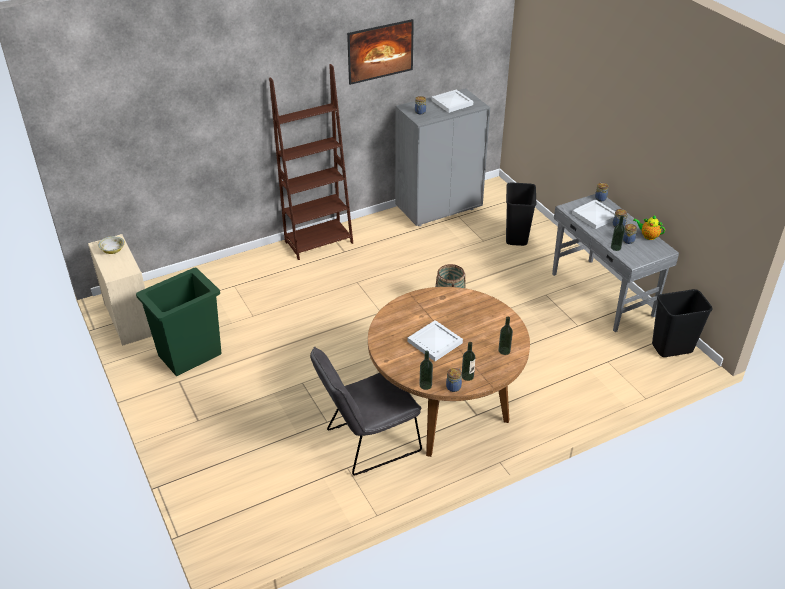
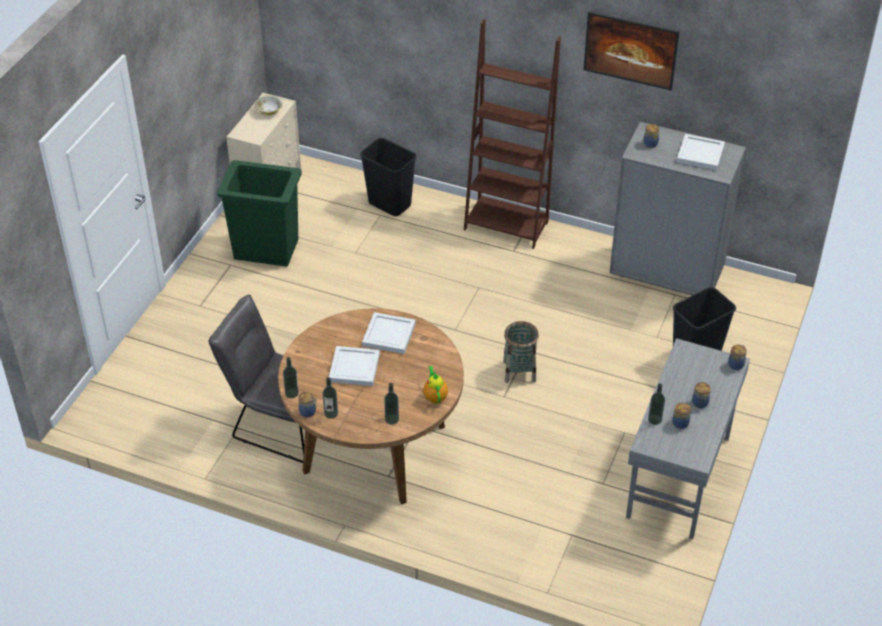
camera: 50 degrees right, 5 degrees up
(595, 215) = (696, 376): white tray -> white tray (389, 334)
(648, 236) = (708, 435): teapot -> teapot (435, 396)
(672, 348) = (653, 578): black trash can -> black trash can (389, 205)

